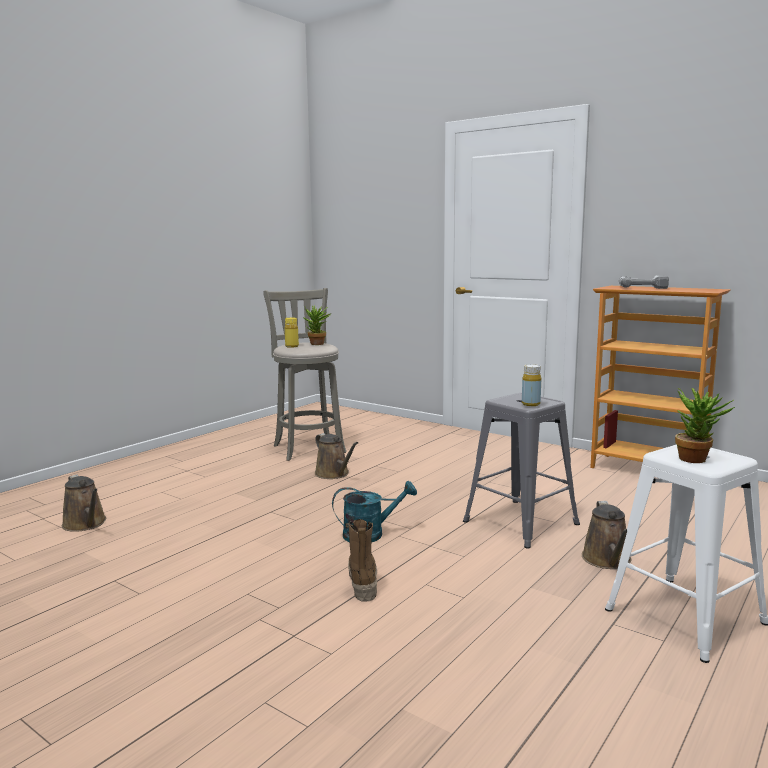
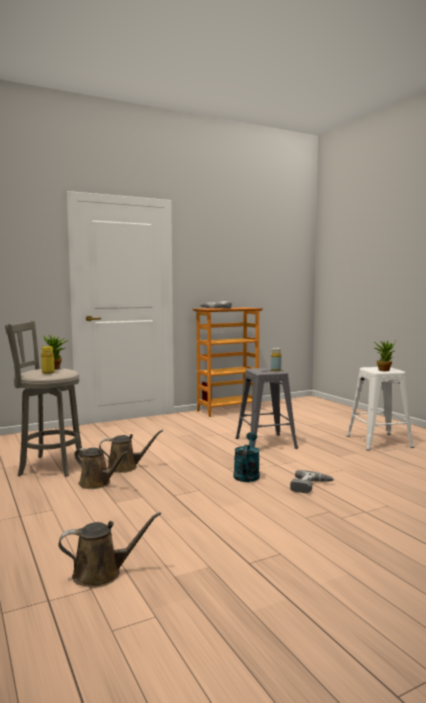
camera: 65 degrees left, 5 degrees down
(362, 582) = (311, 486): boot -> power drill
(607, 560) = (322, 439): brown watering can -> brown watering can (97, 483)

